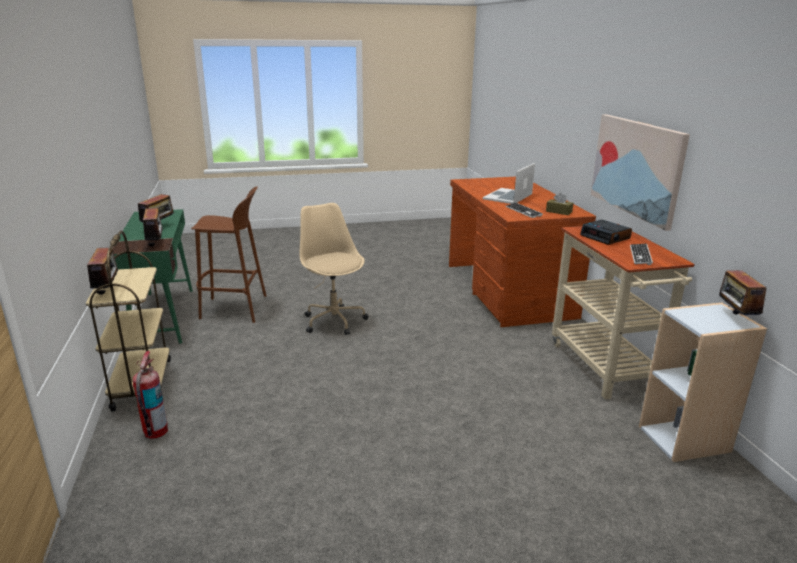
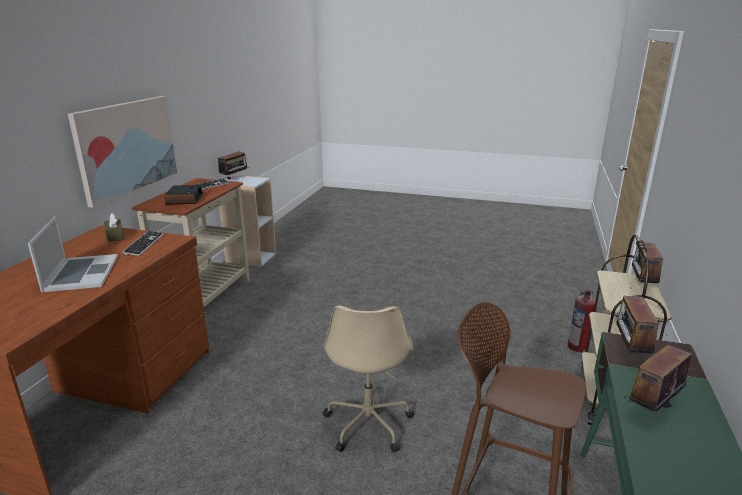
camera: 150 degrees left, 0 degrees up
(508, 196) = (81, 273): laptop -> laptop turned 75 degrees counterclockwise

